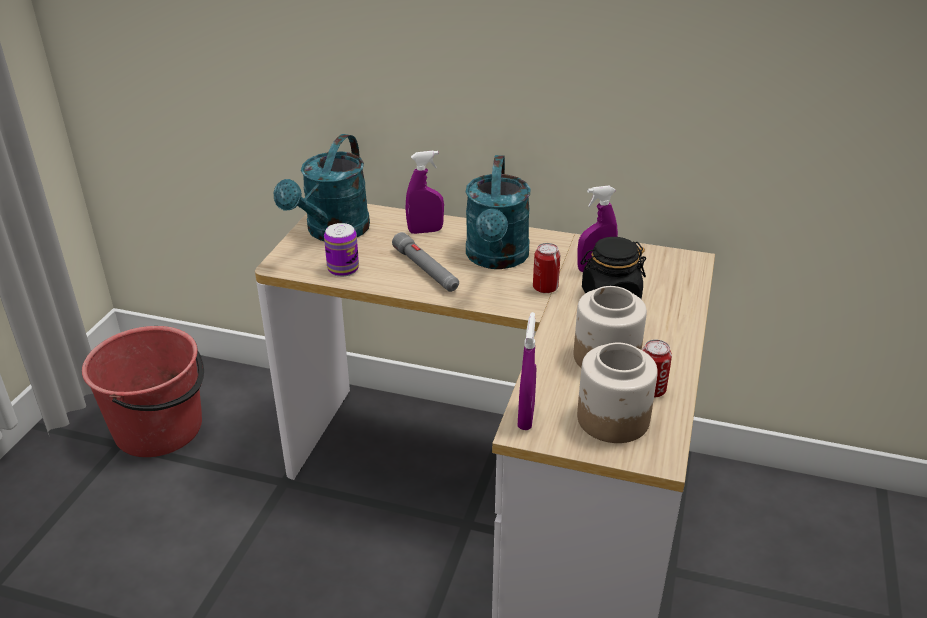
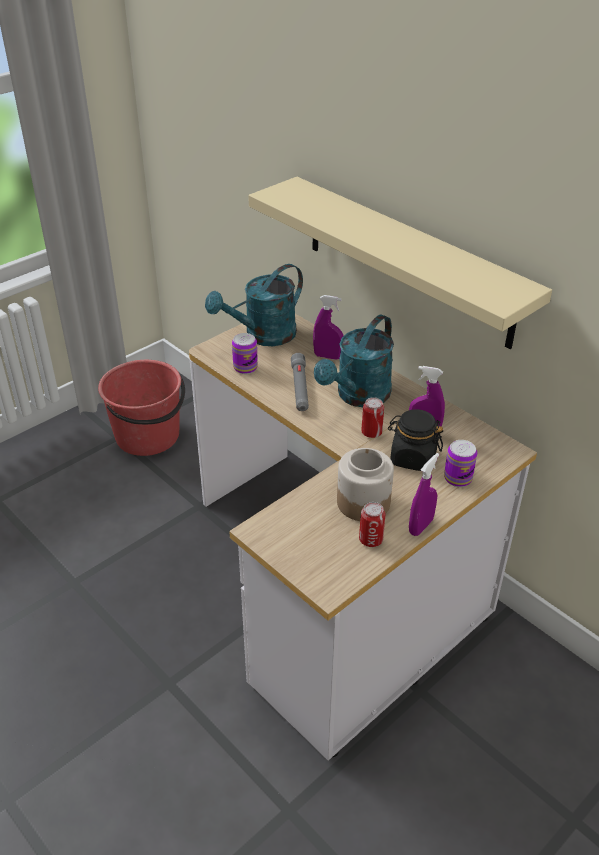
camera: 30 degrees right, 5 degrees up
(509, 85) = (407, 261): none -> beige shelf
(526, 417) = (266, 522): purple spray bottle -> purple spray bottle (420, 526)
(612, 419) = (322, 549): jar -> none
(671, 301) = (457, 478): none -> can

